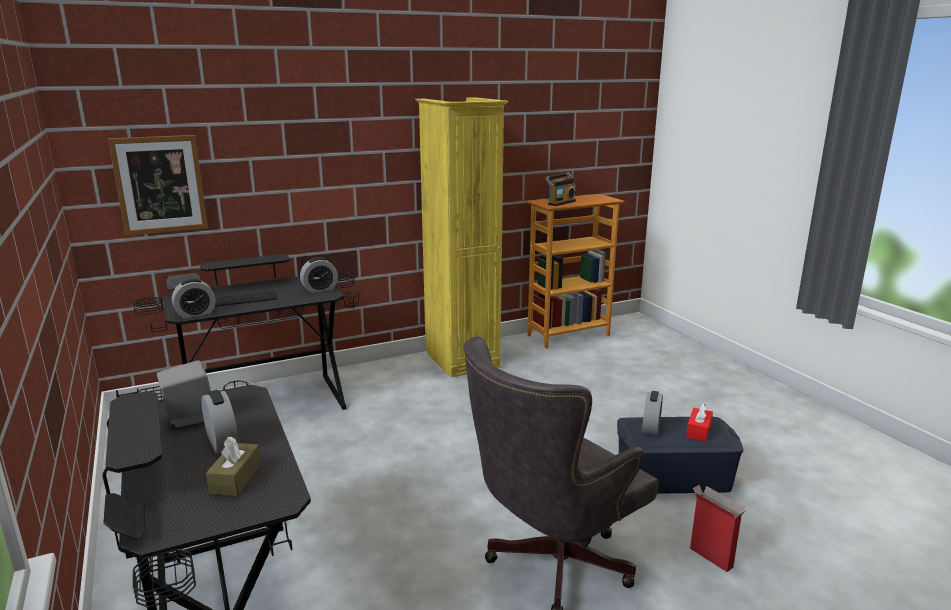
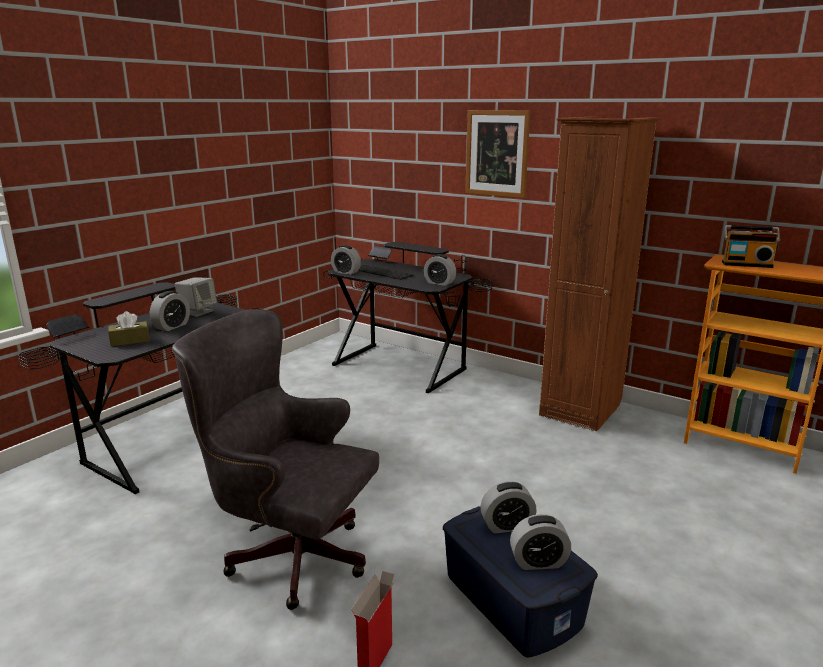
camera: 60 degrees right, 0 degrees up
(160, 185) = (382, 176): picture -> picture (497, 153)
(463, 360) = (581, 410): yellow cabinet -> brown cabinet
(698, 431) = (538, 562): red tissue box -> alarm clock

